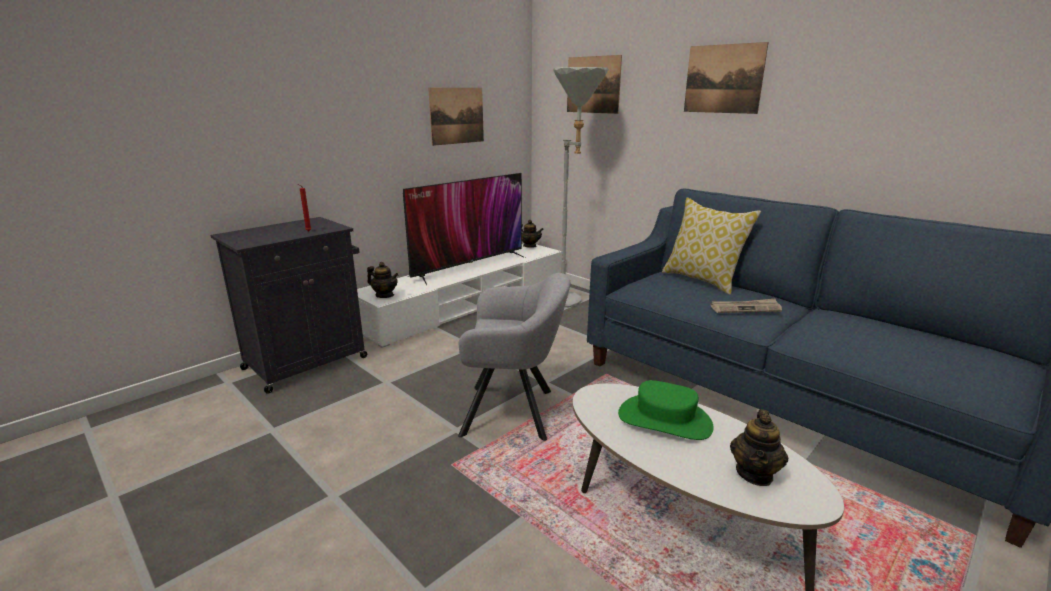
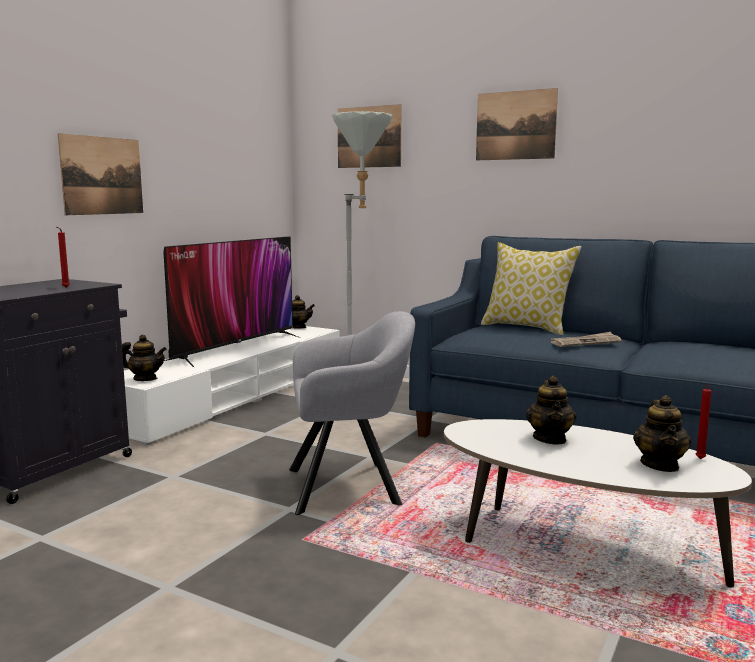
camera: 15 degrees left, 10 degrees down
(457, 116) = (215, 168): picture -> picture (102, 175)
(664, 419) = (550, 439): green hat -> teapot
(801, 472) = (699, 459): none -> red candle

